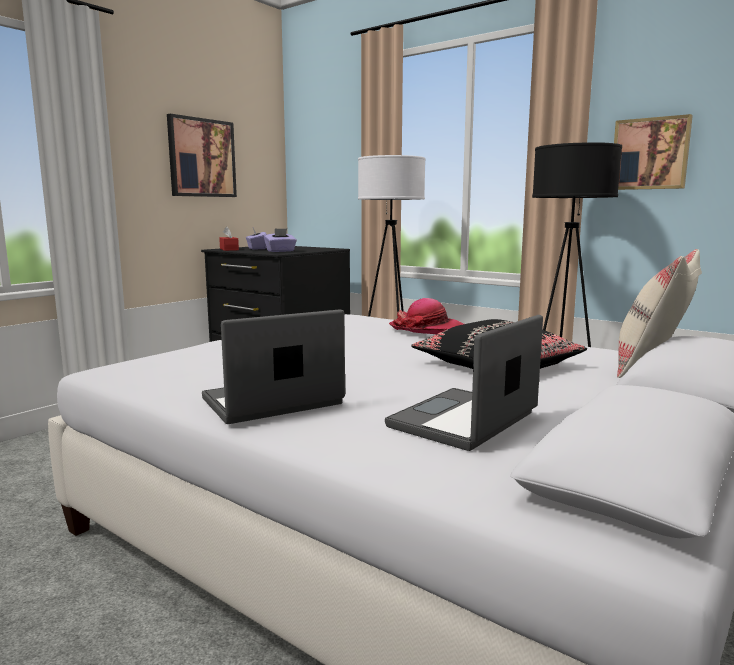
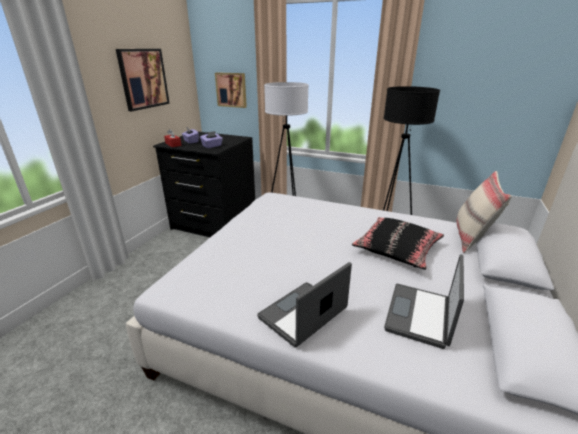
camera: 15 degrees left, 15 degrees up
(427, 329) = (332, 209): hat -> none
(650, 154) = (447, 89): picture -> picture (231, 90)

